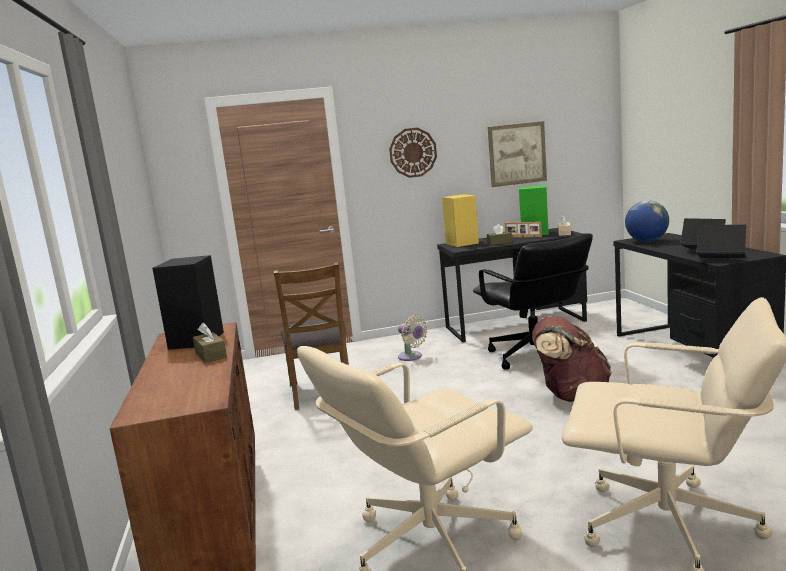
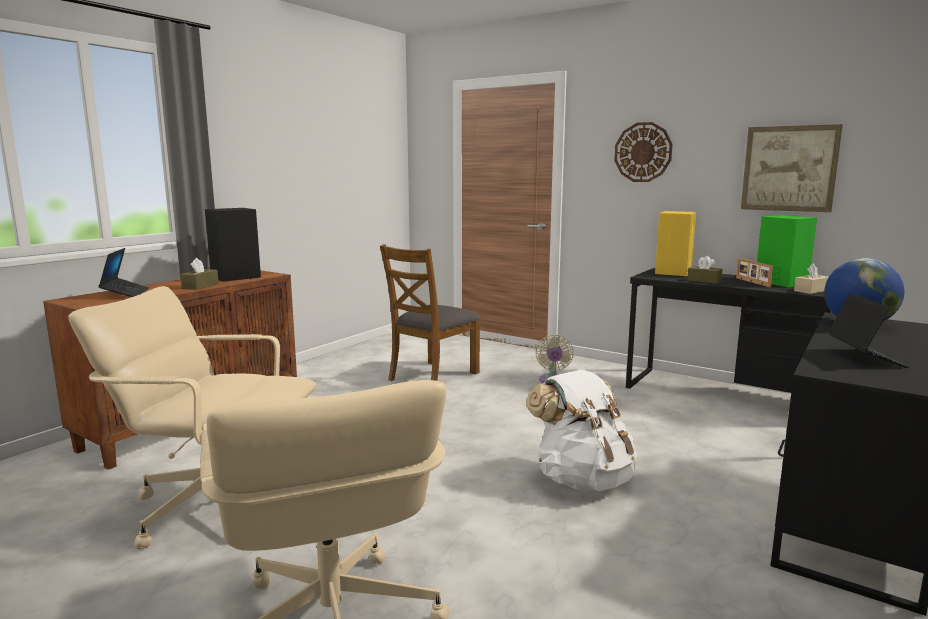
camera: 45 degrees right, 0 degrees up
(535, 356) = (653, 430): black office chair -> none
(571, 395) = (582, 479): brown backpack -> white backpack
(721, 260) = (831, 371): laptop -> laptop (125, 293)

